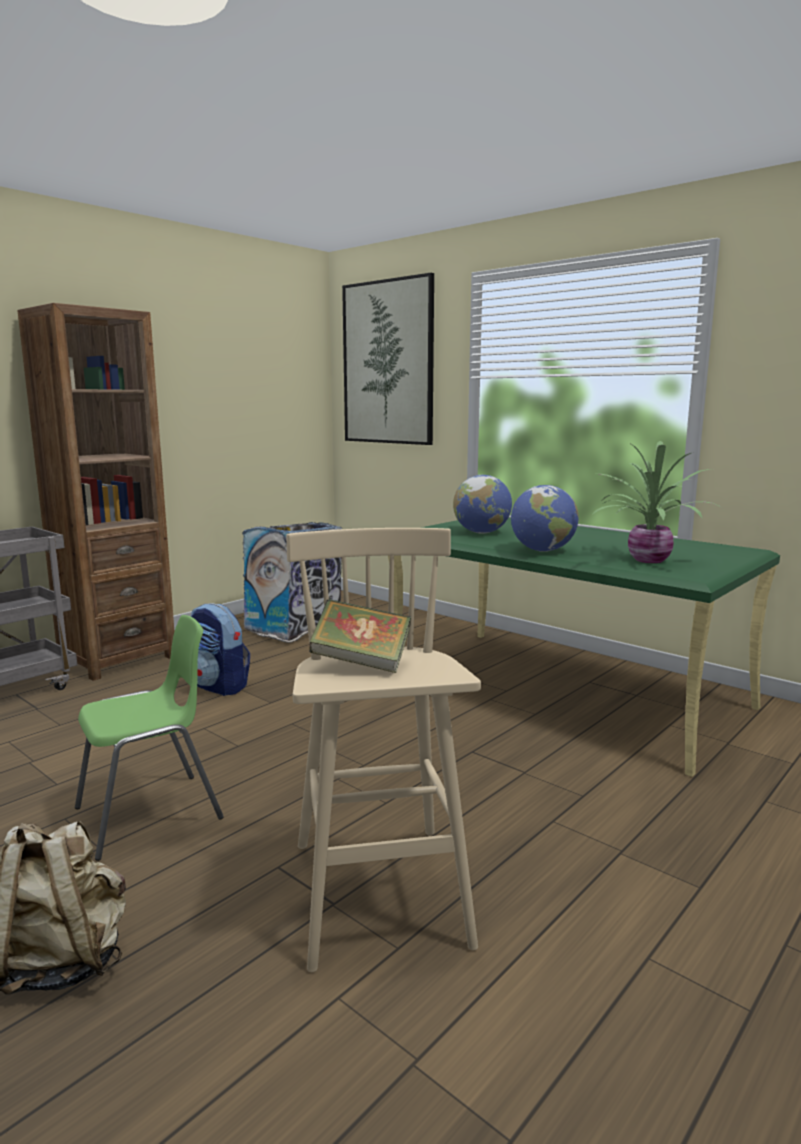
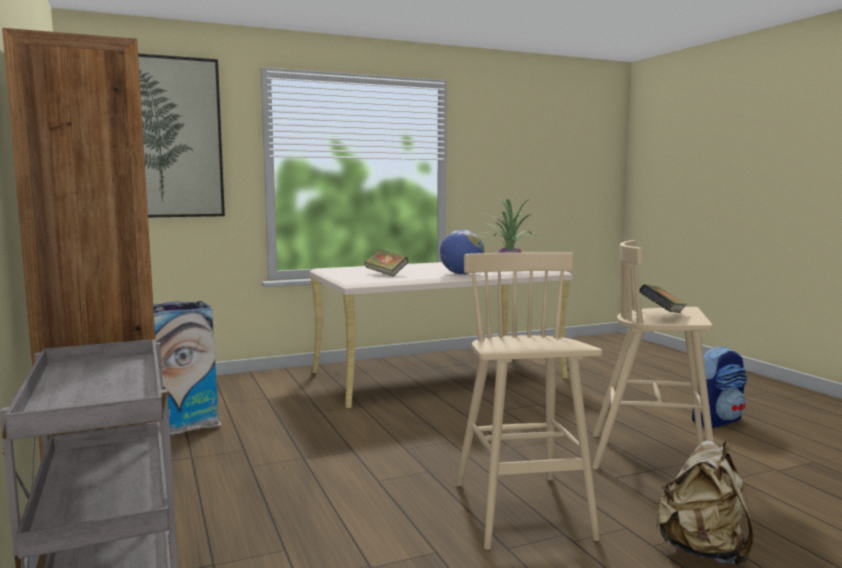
camera: 65 degrees left, 5 degrees down
(151, 814) = (523, 512): green chair -> beige stool
(219, 686) = (286, 466): backpack -> backpack (716, 421)
(481, 533) = (386, 274): globe -> book
(563, 690) = (439, 375): green desk -> beige desk

